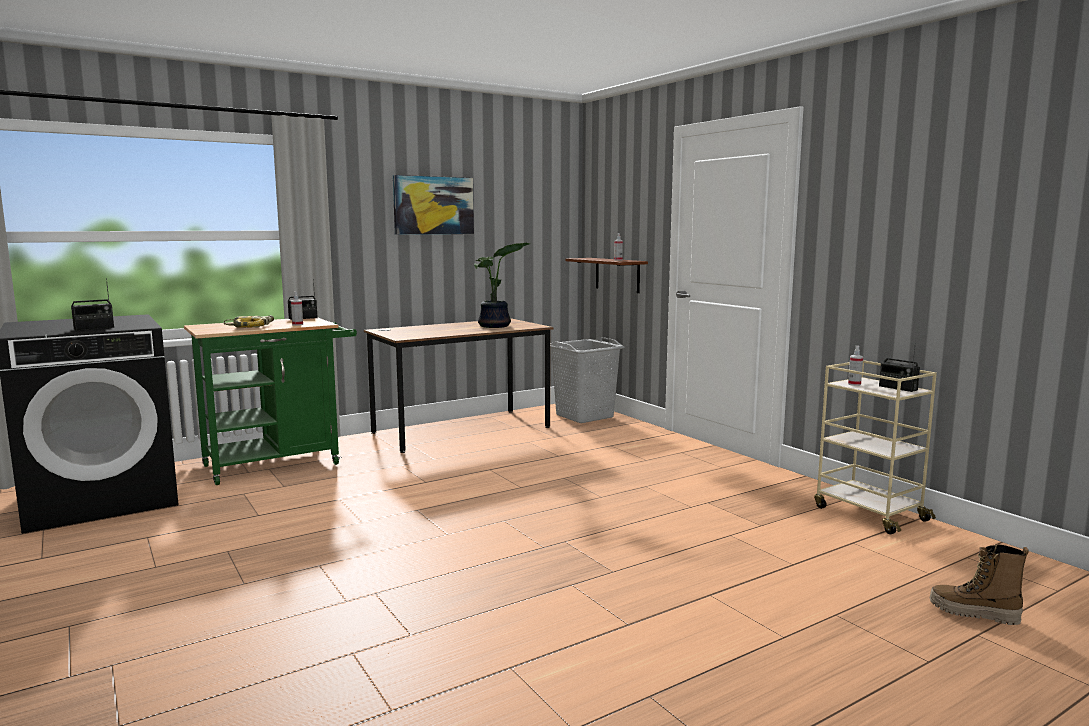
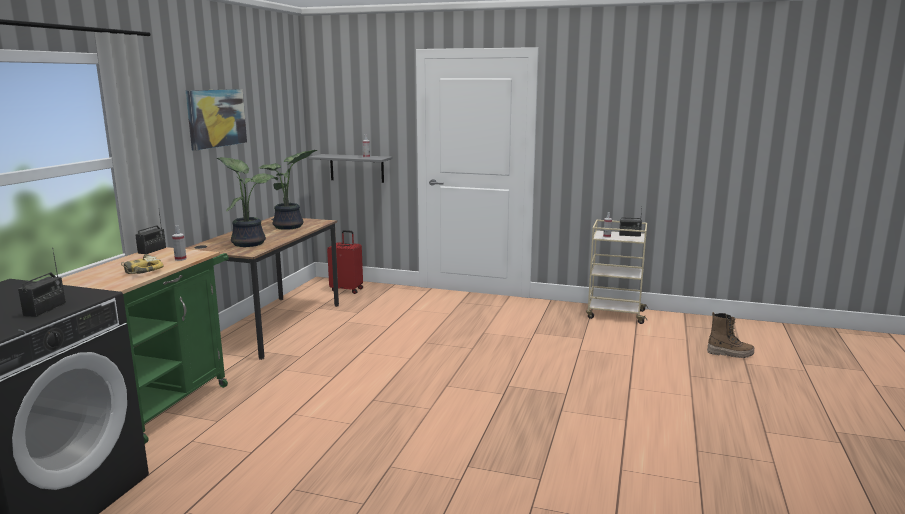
camera: 40 degrees left, 5 degrees up
(424, 332) = (249, 243): none -> potted plant
(585, 416) = (347, 290): grey laundry basket -> red suitcase
(617, 275) = (357, 168): brown shelf -> grey shelf
(973, 614) = (730, 354): boot -> boot turned 150 degrees counterclockwise

